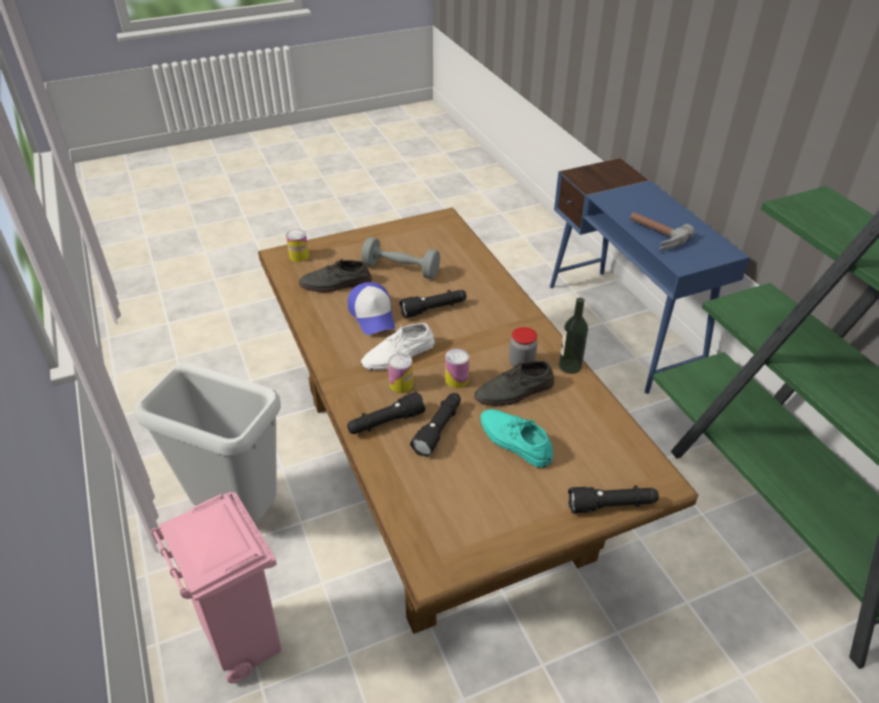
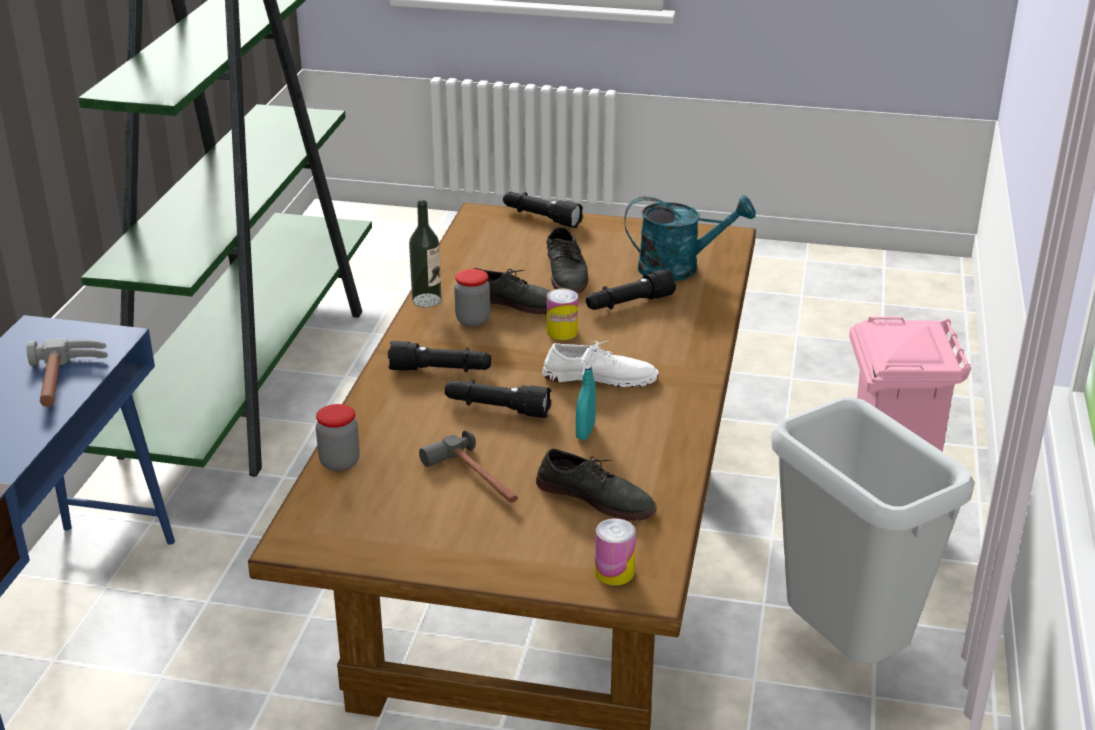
camera: 145 degrees left, 10 degrees down
(373, 315) = (585, 432): cap -> turquoise spray bottle
(385, 423) = (678, 326): black flashlight -> black flashlight (440, 370)
(401, 269) = (476, 479): grey dumbbell -> hammer
(401, 384) = (628, 349): can -> none
(436, 493) = (680, 268): none -> turquoise watering can
(472, 252) = (339, 462): none -> jar
(514, 441) = (567, 273): turquoise shoe -> grey shoe

